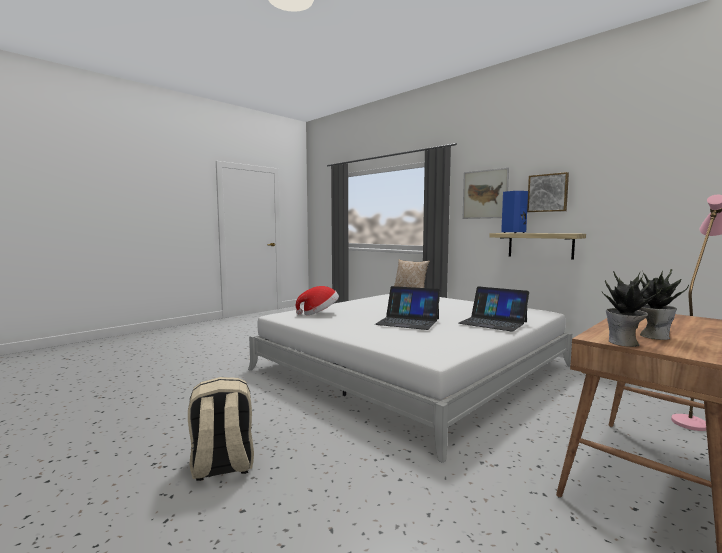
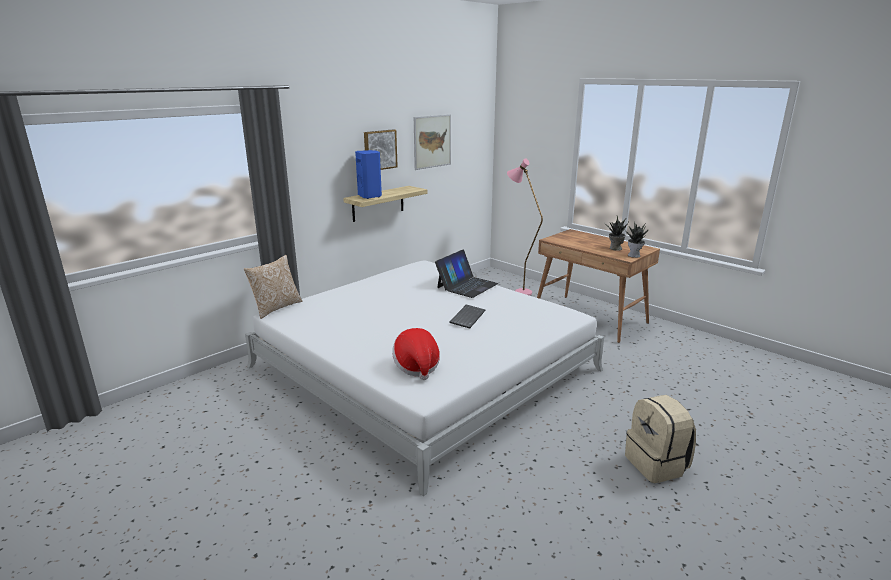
camera: 90 degrees left, 15 degrees up
(408, 321) = (467, 317): laptop -> keyboard
(485, 194) = (320, 154): picture -> picture (432, 141)

